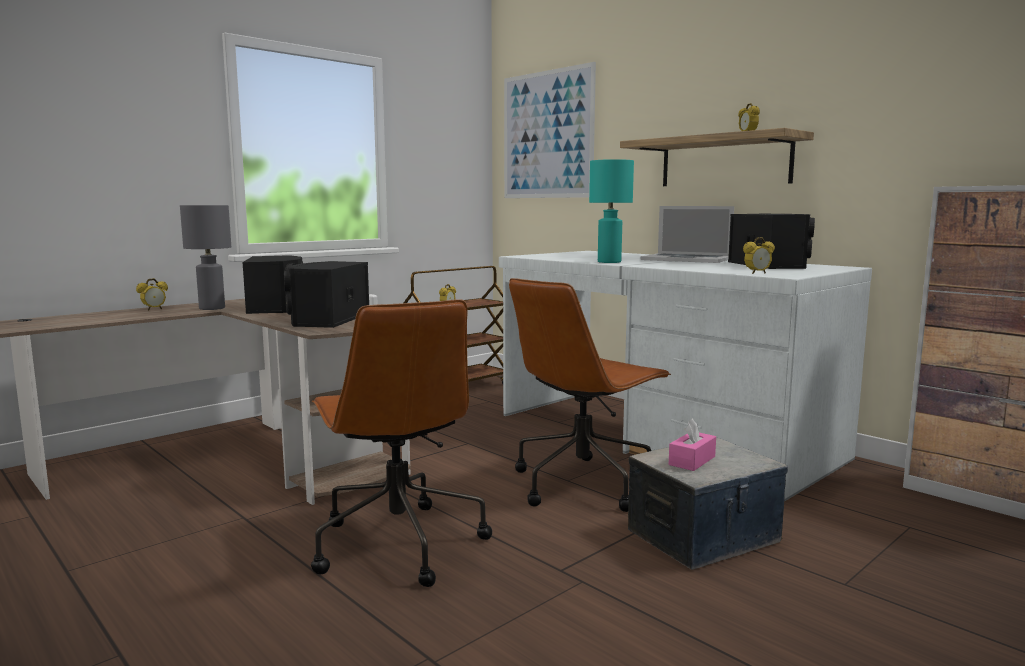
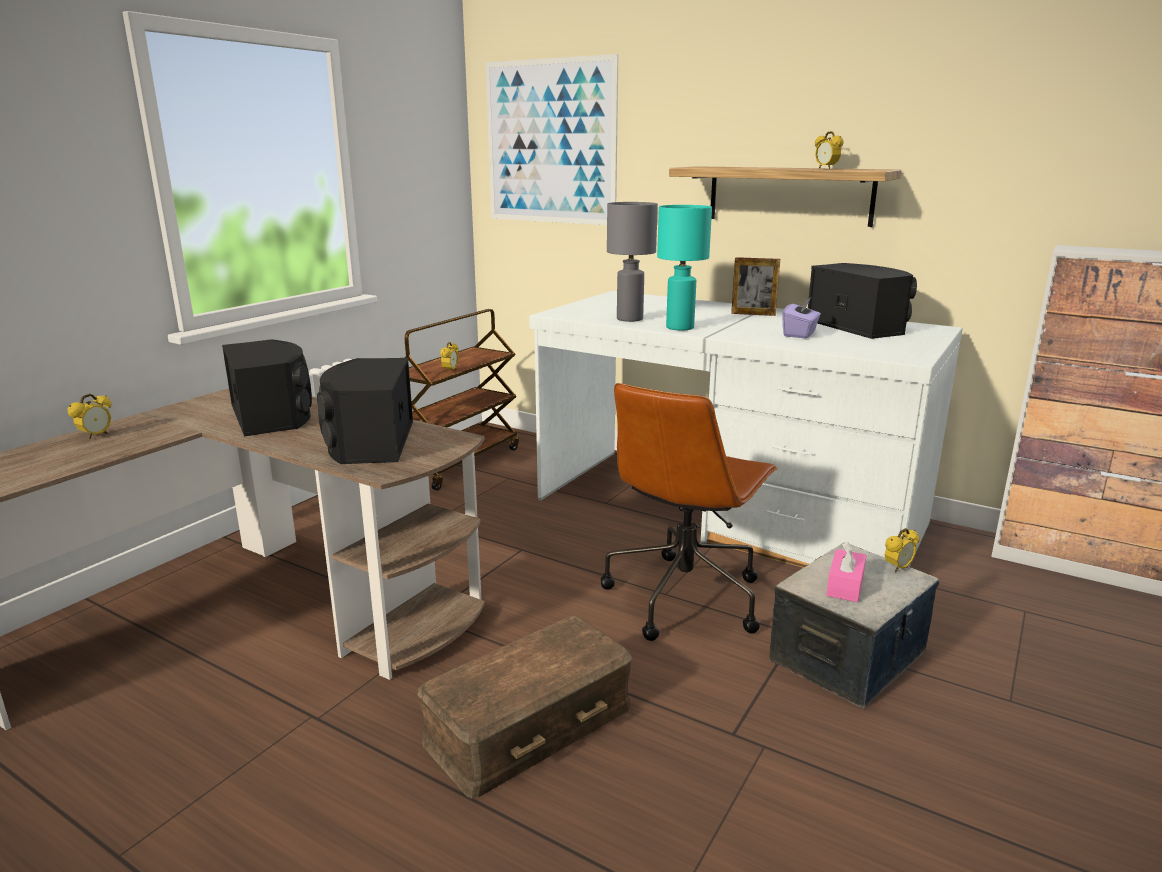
camera: 15 degrees left, 10 degrees up
(212, 308) = (182, 426): grey table lamp -> grey table lamp (629, 319)
(397, 543) = (530, 725): brown office chair -> brown storage box
(686, 259) = (753, 314): laptop -> picture frame
(708, 266) = (800, 334): none -> purple tissue box
(757, 273) = (874, 353): alarm clock -> alarm clock (898, 568)

